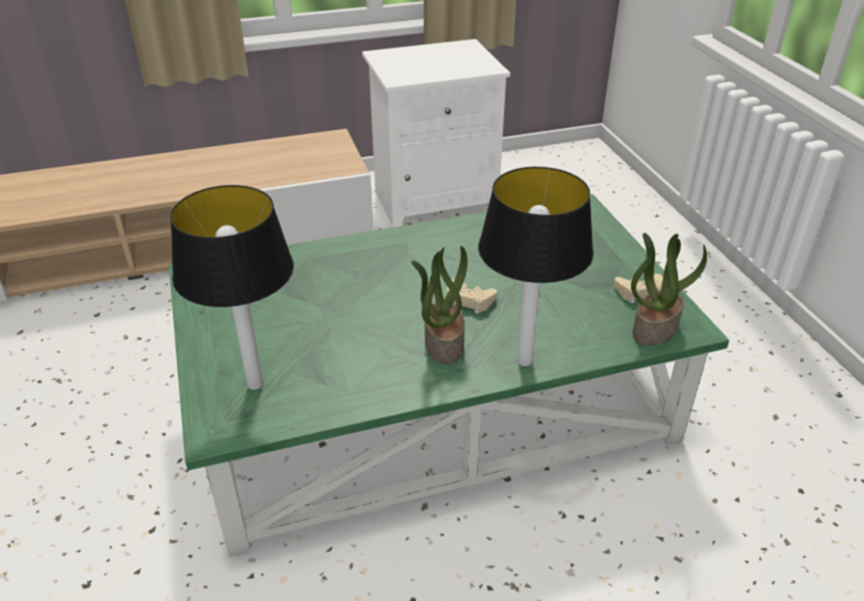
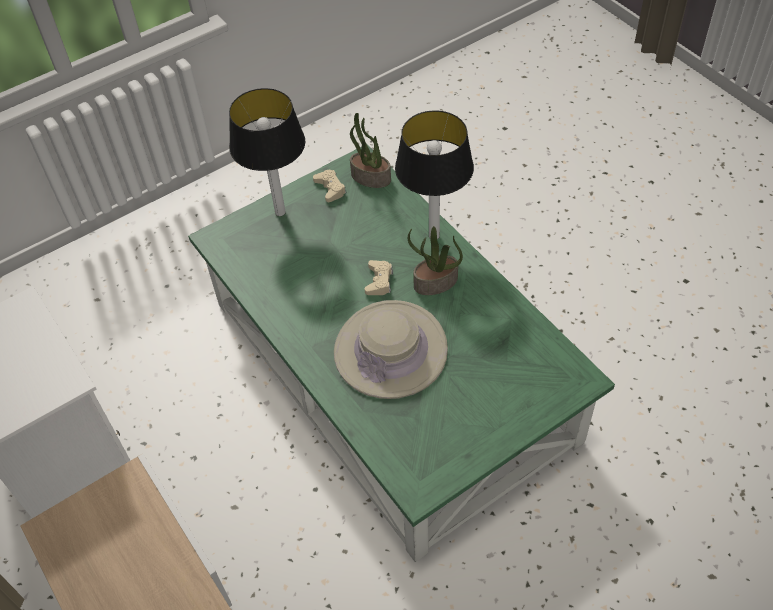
camera: 105 degrees left, 15 degrees up
(254, 384) = (530, 377): table lamp -> table lamp (281, 212)
(365, 289) = (390, 351): none -> beige hat

